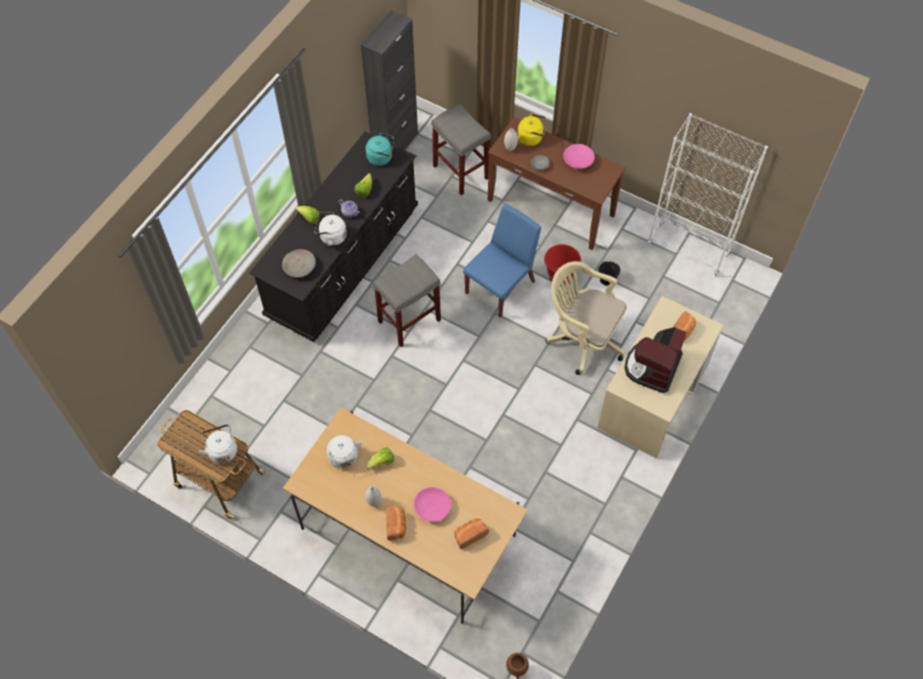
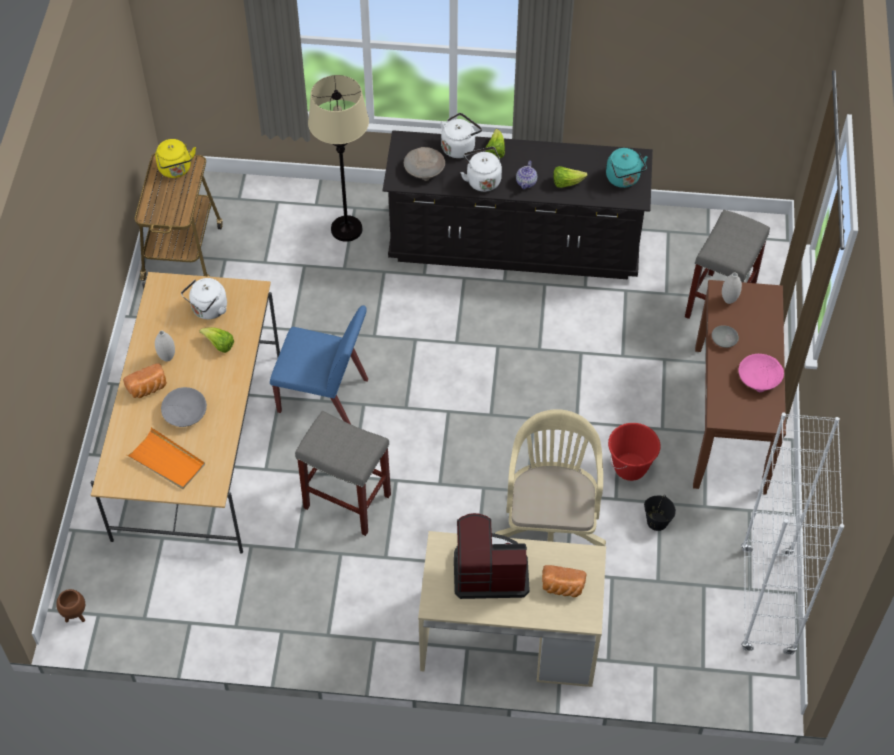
camera: 65 degrees right, 5 degrees down
(222, 450) = (173, 207): white kettle -> white kettle (459, 147)
(266, 359) = (347, 229): none -> beige floor lamp
(395, 145) = (714, 223): black cabinet -> none
(409, 321) = (470, 337): grey stool -> grey stool (346, 501)
(432, 507) = (185, 413): pink bowl -> grey bowl
(469, 534) = (167, 461): bread -> orange tray
(500, 286) = (575, 409): blue chair -> blue chair (324, 396)
(532, 138) = (761, 316): yellow kettle -> yellow kettle (176, 170)

